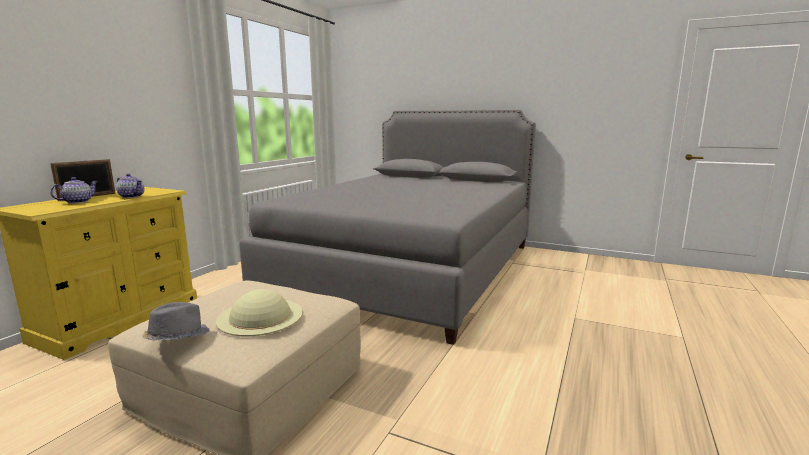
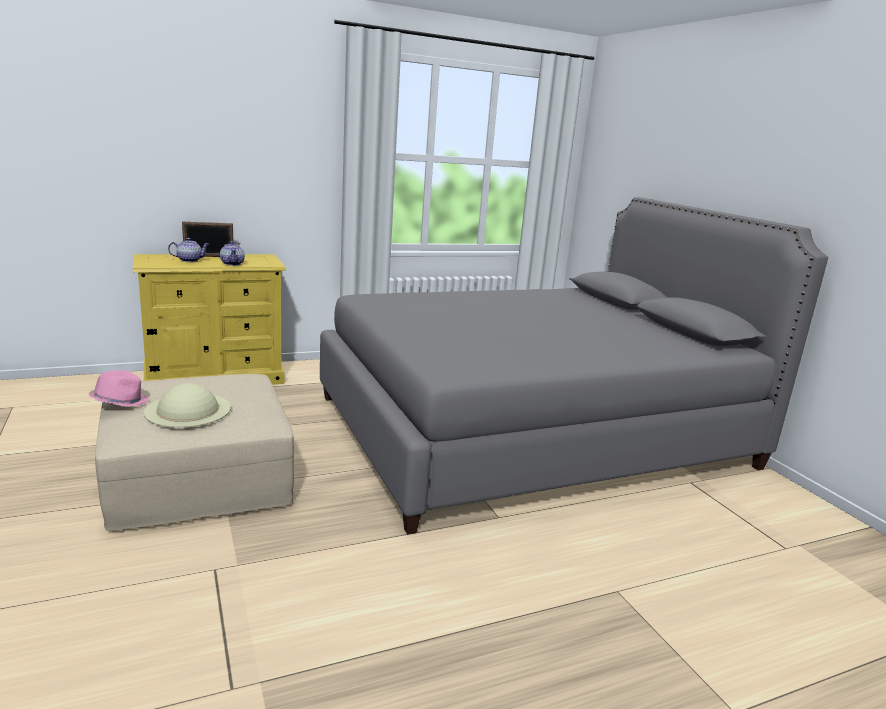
camera: 40 degrees right, 5 degrees up
(177, 337) = (119, 401): grey hat -> pink hat

